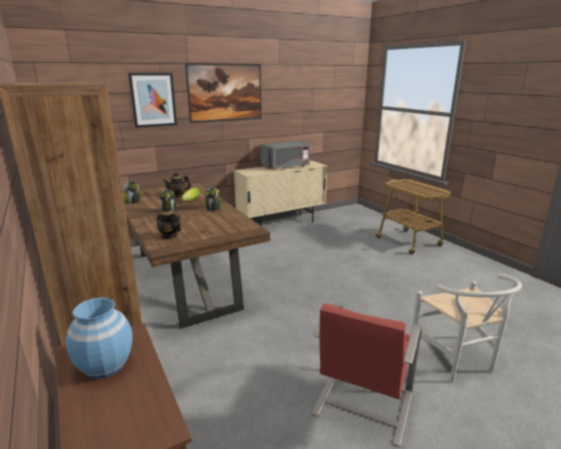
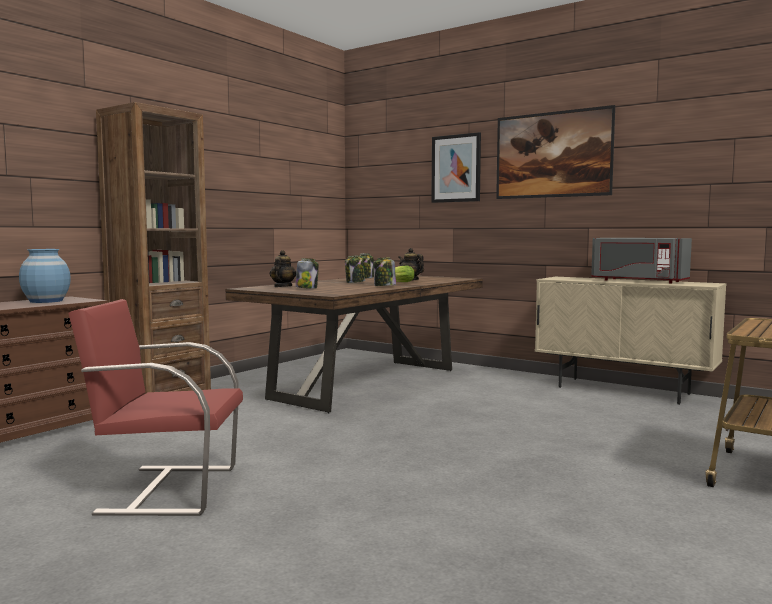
camera: 65 degrees right, 15 degrees down
(194, 230) = (307, 288): none -> jar
(457, 362) = (303, 546): white chair -> none

